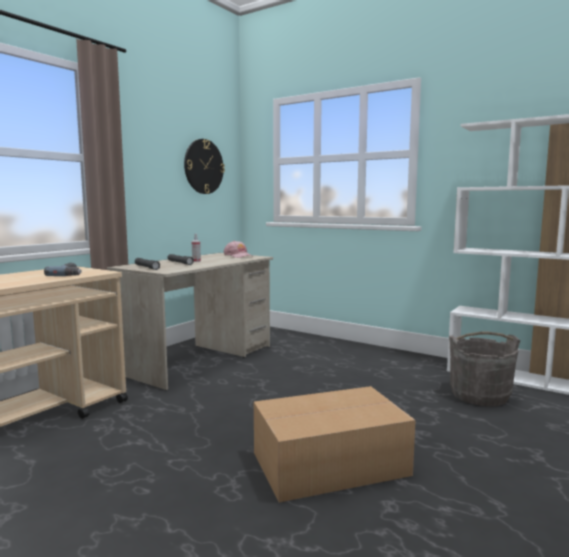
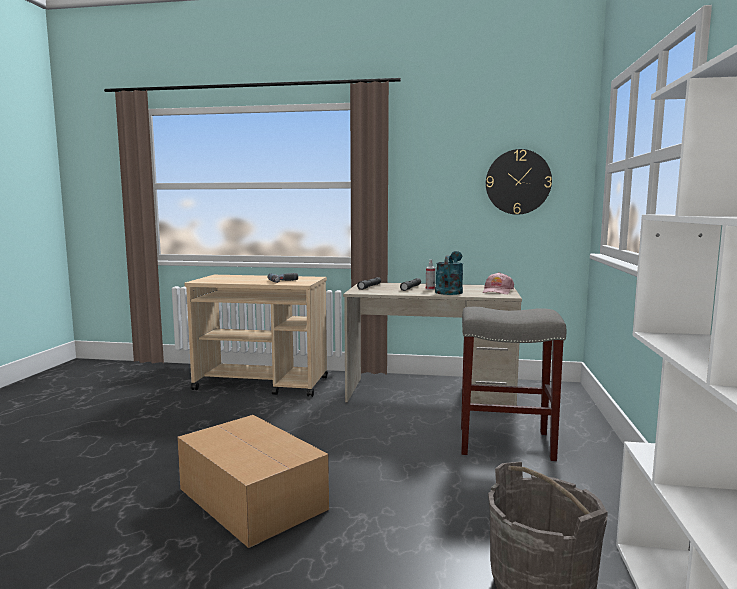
camera: 65 degrees right, 0 degrees up
(217, 260) = (449, 291): none -> turquoise watering can
(313, 361) = (504, 443): none -> grey stool

